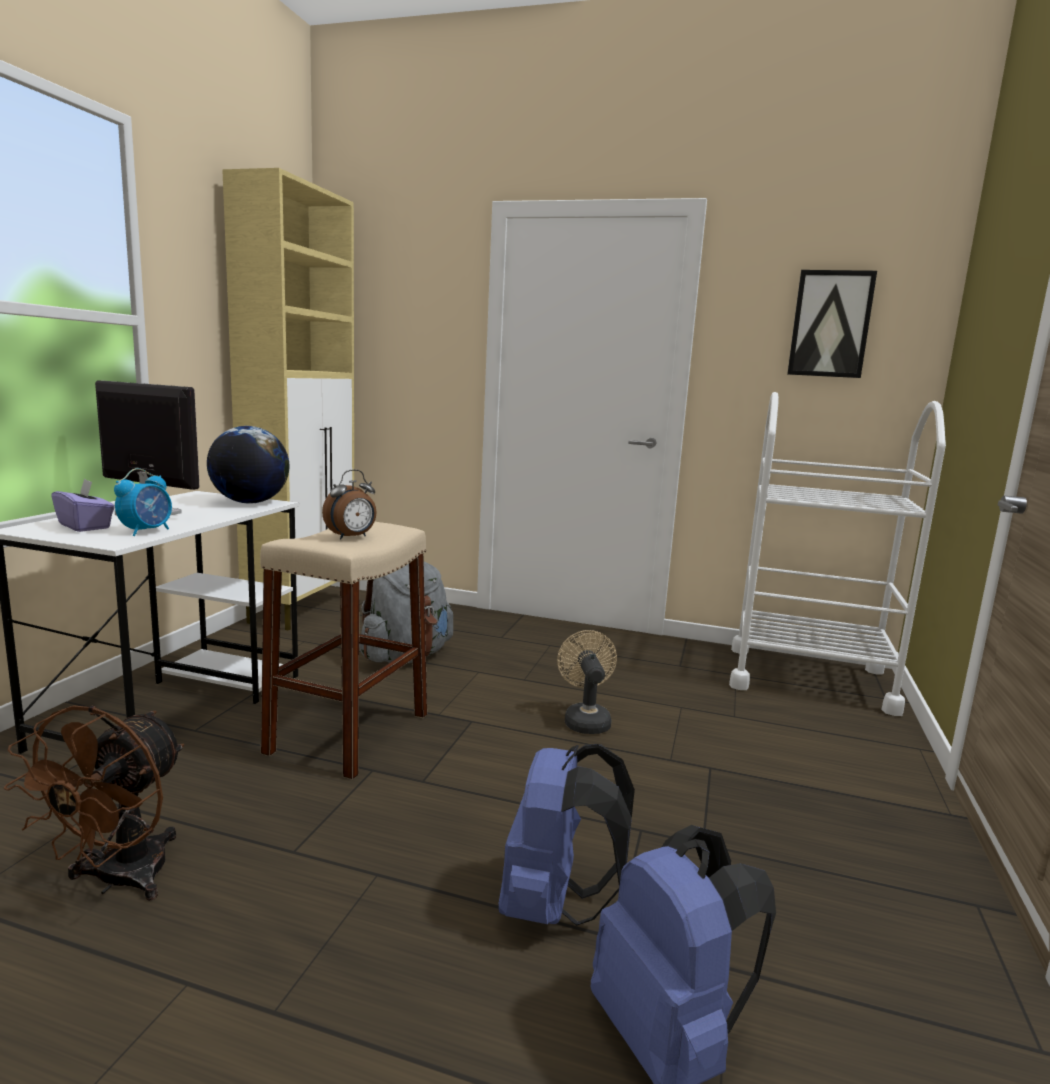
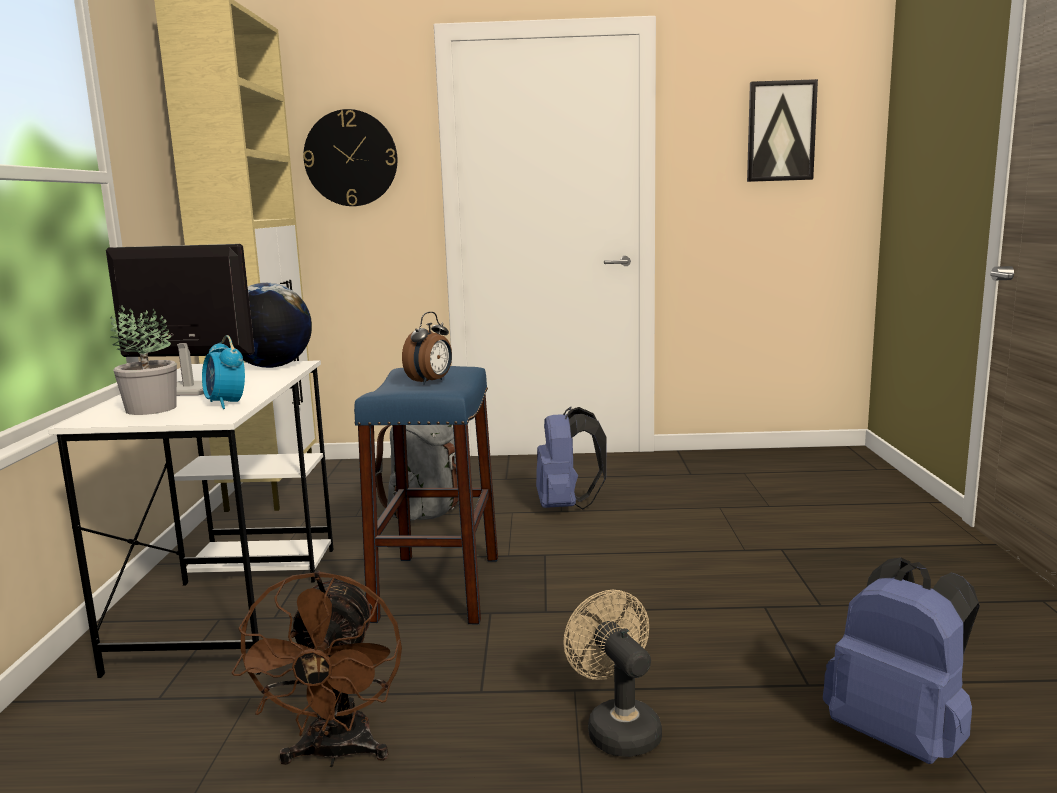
camera: 15 degrees left, 0 degrees up
(85, 526) = (150, 409): purple tissue box -> potted plant
(147, 531) = (226, 404): alarm clock -> alarm clock turned 135 degrees clockwise
(349, 733) = (437, 588): beige stool -> blue stool
(410, 323) = (351, 158): none -> wall clock
(554, 905) = (742, 675): blue backpack -> blue backpack (566, 506)
(585, 720) = (646, 533): beige fan -> beige fan (617, 727)
(809, 679) = (806, 465): white cart -> none

